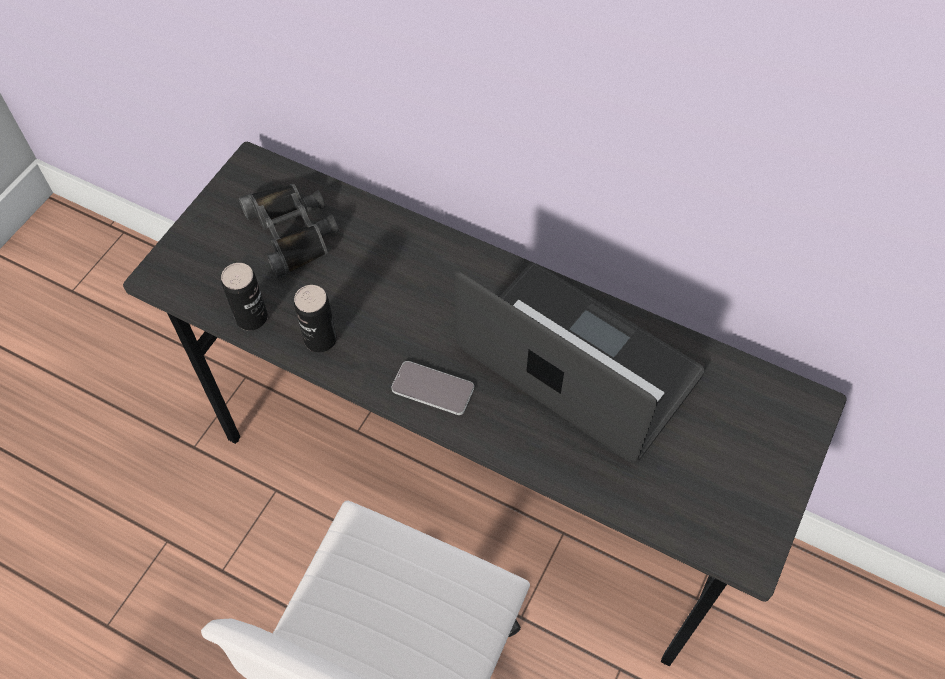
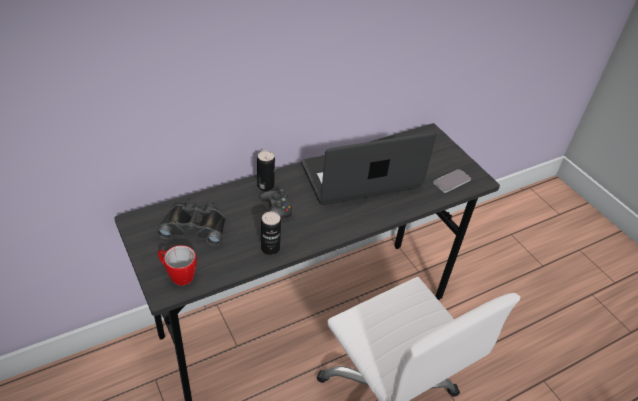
camera: 60 degrees left, 15 degrees down
(197, 270) = (178, 275): none -> mug
(251, 318) = (231, 267): can -> can (265, 186)
(403, 299) = (276, 209): none -> black game controller
(433, 389) = (333, 225): phone -> phone (451, 181)

